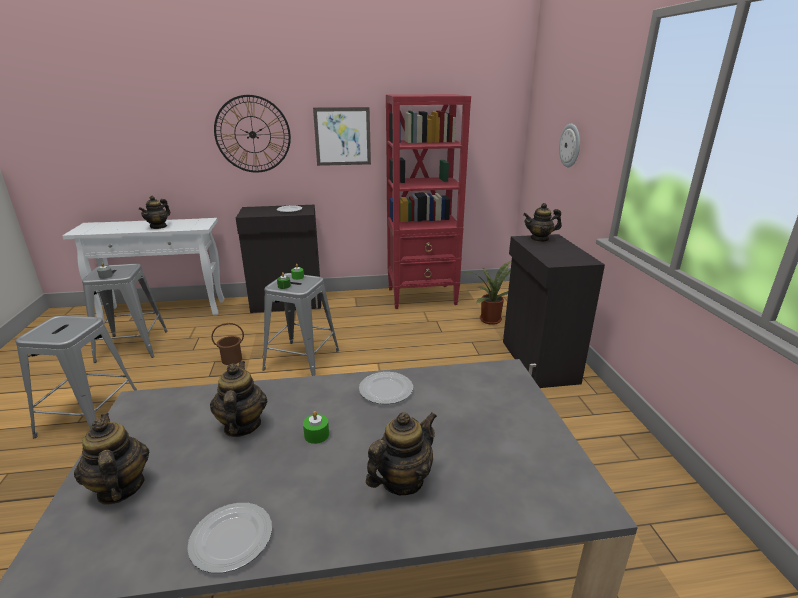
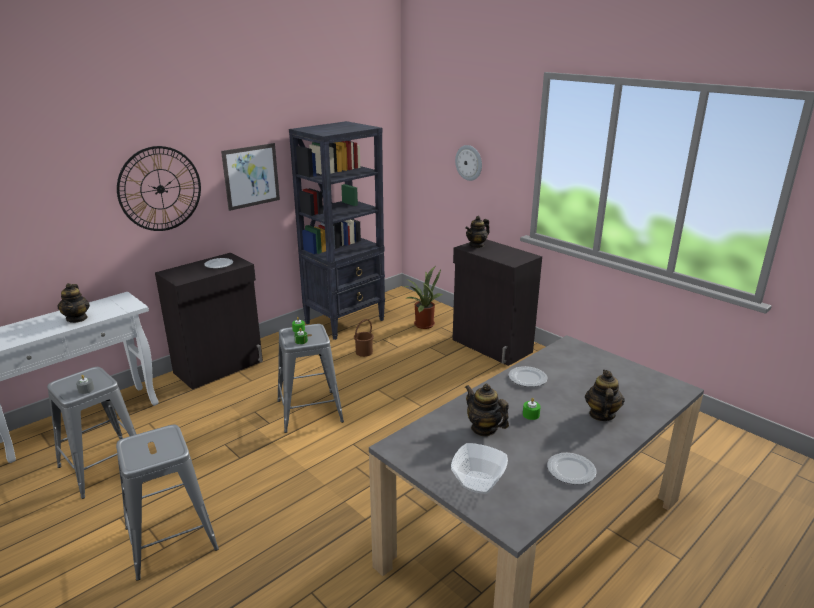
camera: 35 degrees left, 0 degrees up
(120, 488) = (478, 483): teapot -> bowl
(231, 359) = (240, 436): brown bucket -> brown bucket (363, 352)
(422, 297) = (345, 321): red bookcase -> black bookcase

